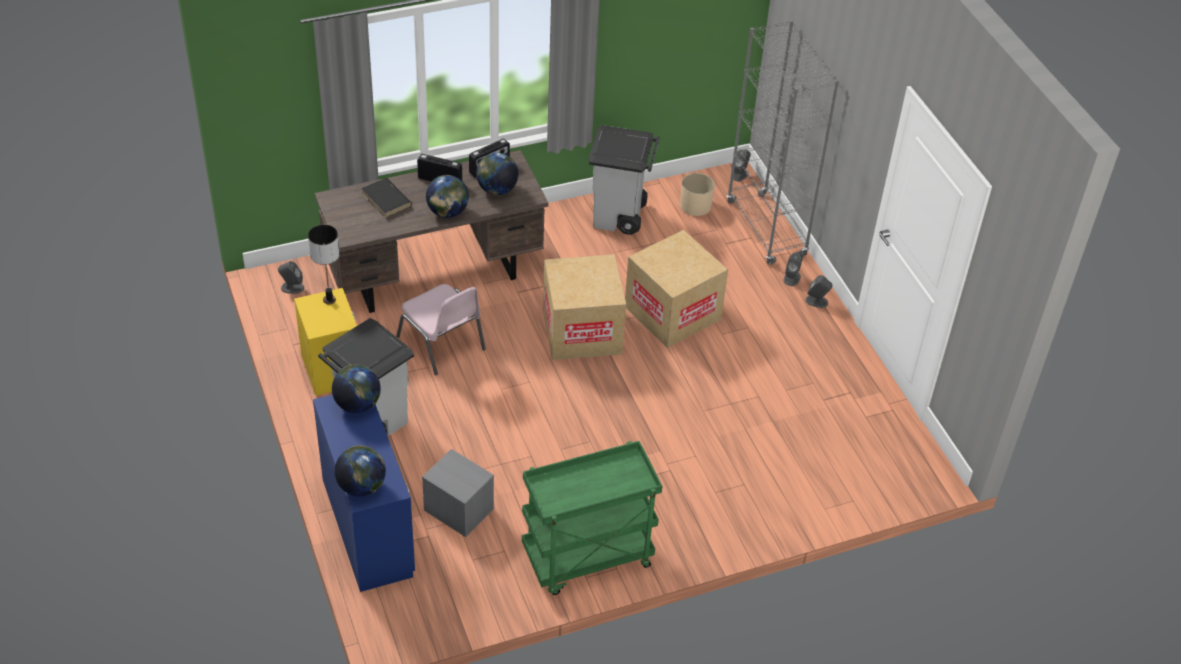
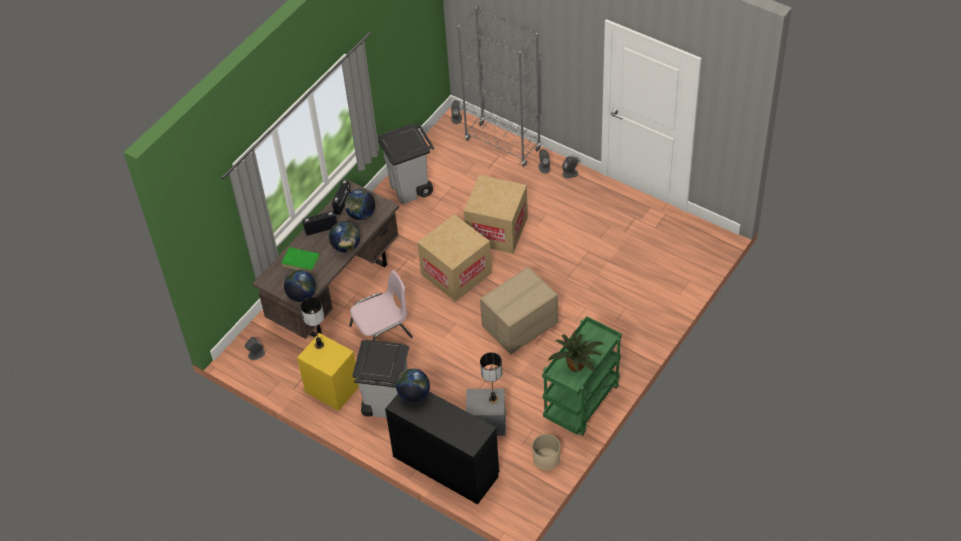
camera: 30 degrees left, 5 degrees up
(361, 487) = (464, 439): globe -> globe (302, 295)
(367, 527) = (445, 466): blue desk -> black desk
(387, 200) = (301, 261): black book -> green book
(442, 344) = (382, 332): pink chair -> pink chair turned 45 degrees counterclockwise
(469, 479) = (493, 399): none -> table lamp
(577, 489) = (576, 364): none -> potted plant
(600, 428) = (520, 325): none -> cardboard box
(695, 206) = (449, 154): beige planter -> beige planter (546, 459)

